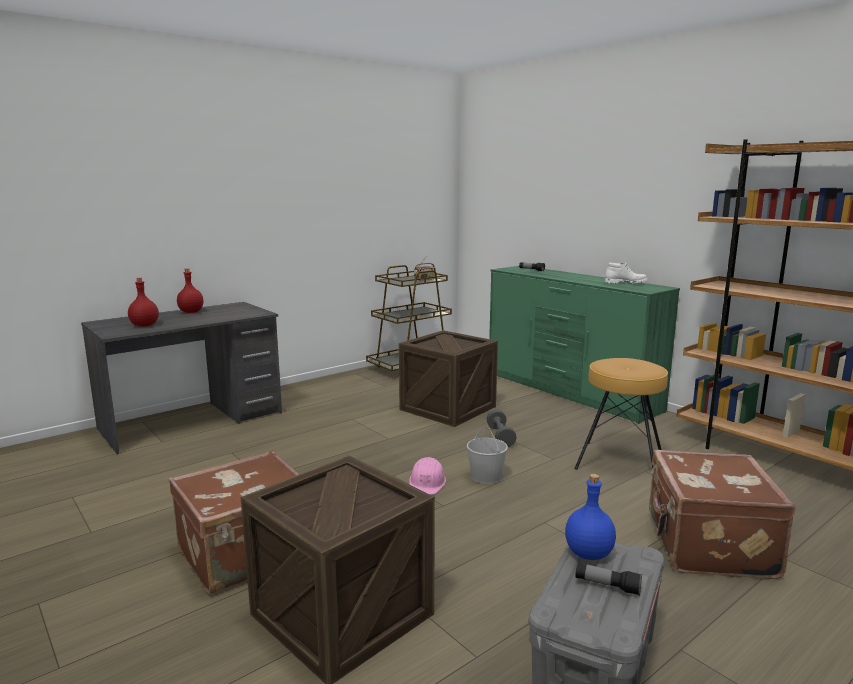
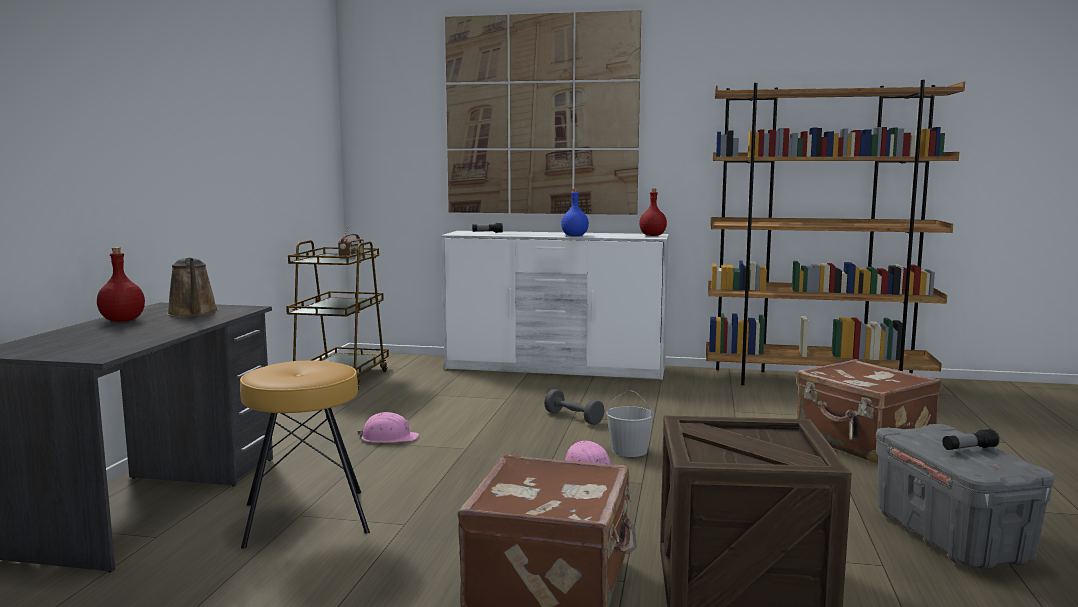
camera: 40 degrees left, 5 degrees down
(144, 325) = (108, 342): red bottle -> red bottle (652, 235)
(230, 312) = (193, 313): none -> brown watering can
(361, 417) = (389, 438): none -> pink hard hat
(448, 408) = (469, 407): crate -> none
(569, 392) = (555, 368): green dresser -> white dresser
(585, 171) = (541, 115): none -> picture
(589, 553) = (917, 437): blue bottle -> blue bottle (574, 236)
(619, 462) = (705, 410): brown stool -> brown stool (306, 518)
(625, 283) = (615, 234): white boot -> none

